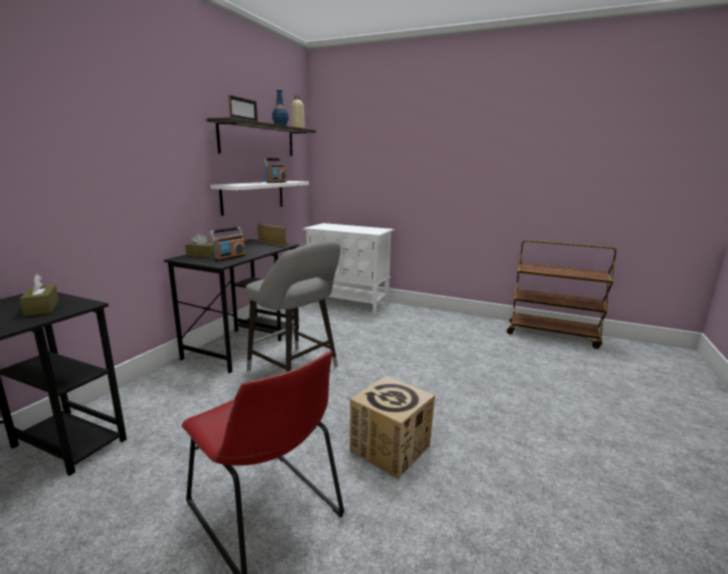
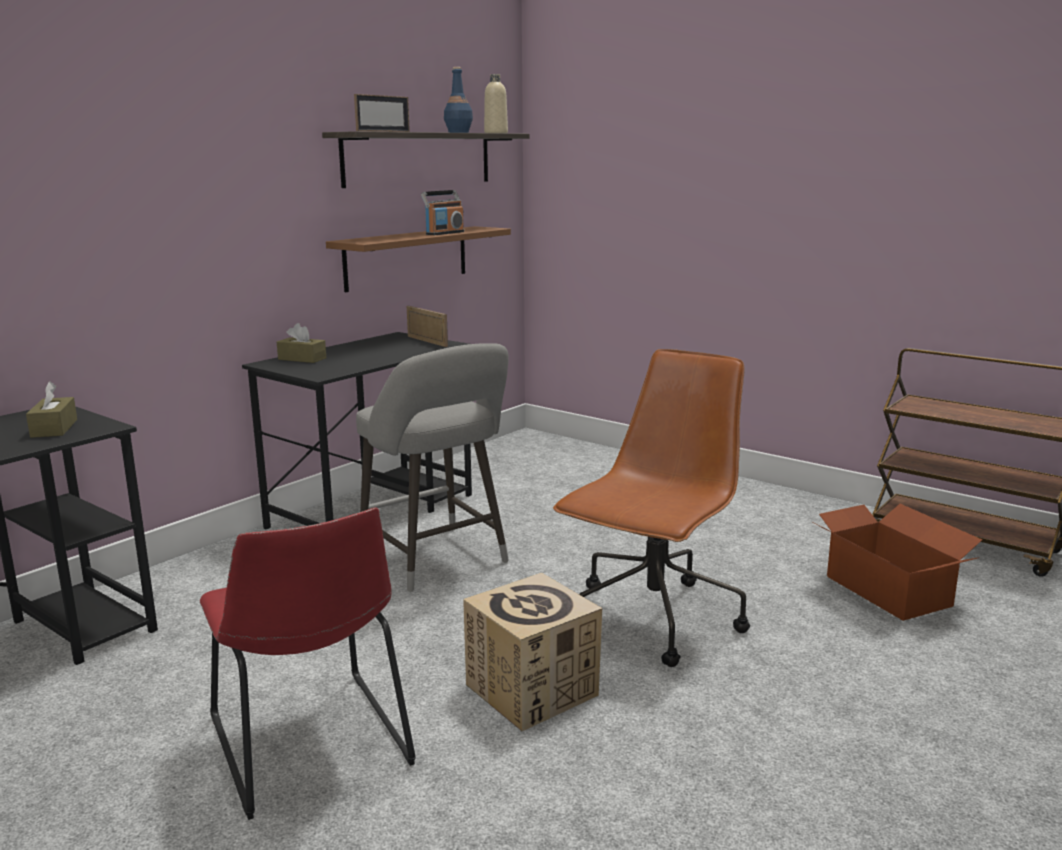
camera: 15 degrees right, 0 degrees up
(230, 257) = (342, 365): radio -> none
(253, 196) = (407, 257): white shelf -> brown shelf
(349, 303) = (583, 456): white cabinet -> none
(434, 394) = (653, 621): none -> brown office chair
(536, 363) = (888, 590): none -> cardboard box

